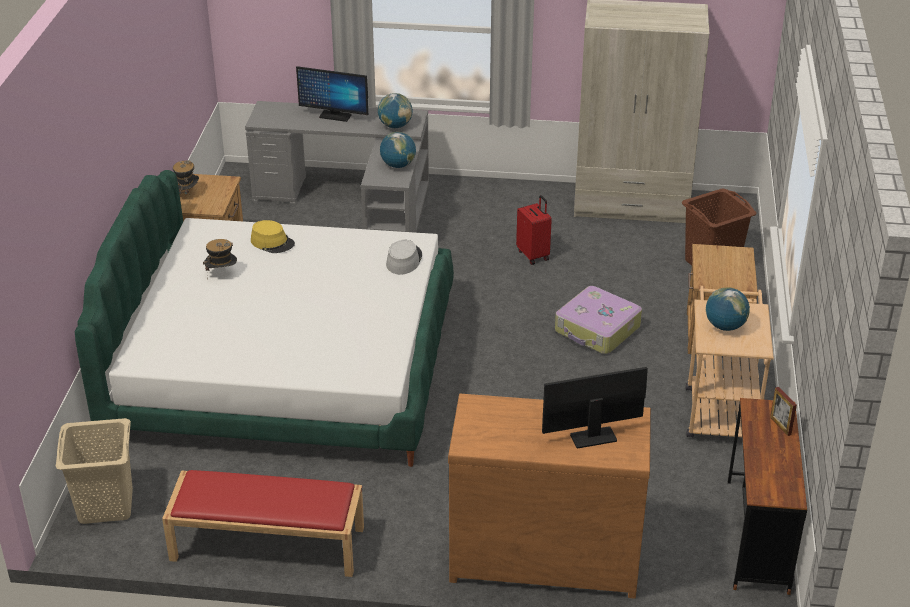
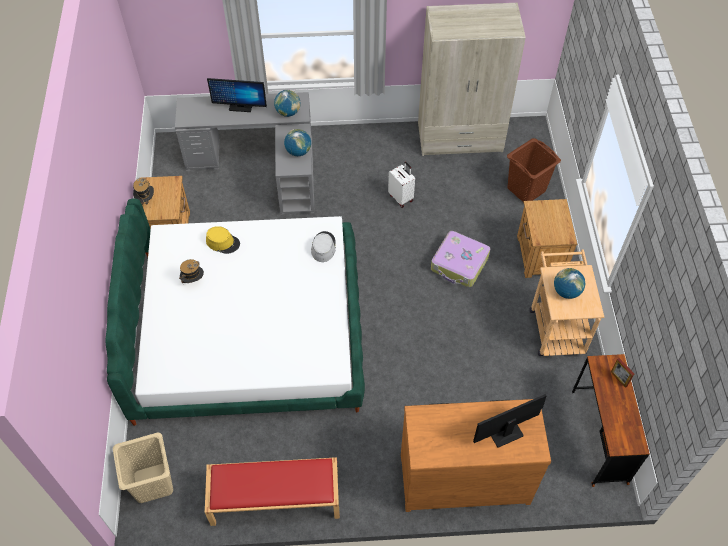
camera: 10 degrees left, 20 degrees up
(533, 255) = (401, 197): red suitcase -> white suitcase

